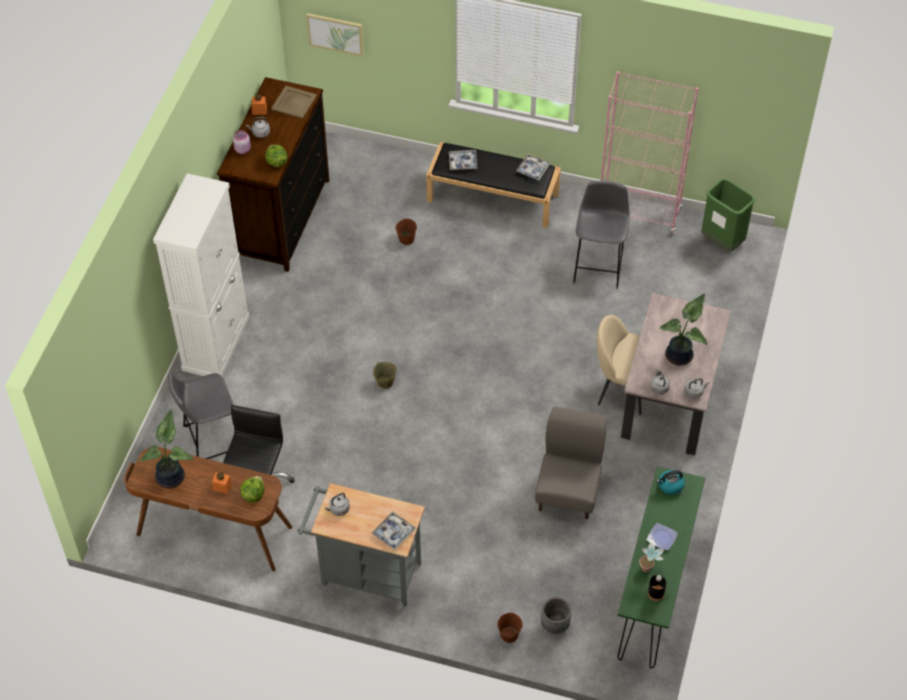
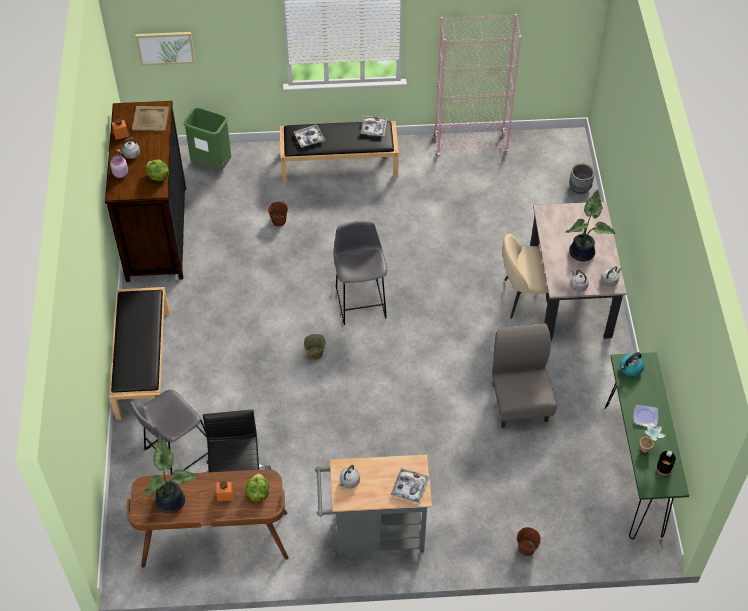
camera: 20 degrees left, 0 degrees up
(216, 343) = (143, 363): white cabinet -> black bench
(555, 624) = (562, 525): grey planter -> grey planter (579, 188)
(599, 264) = (456, 196): grey stool -> grey stool (360, 300)
(722, 242) = (551, 150): green trash can -> green trash can (212, 164)

